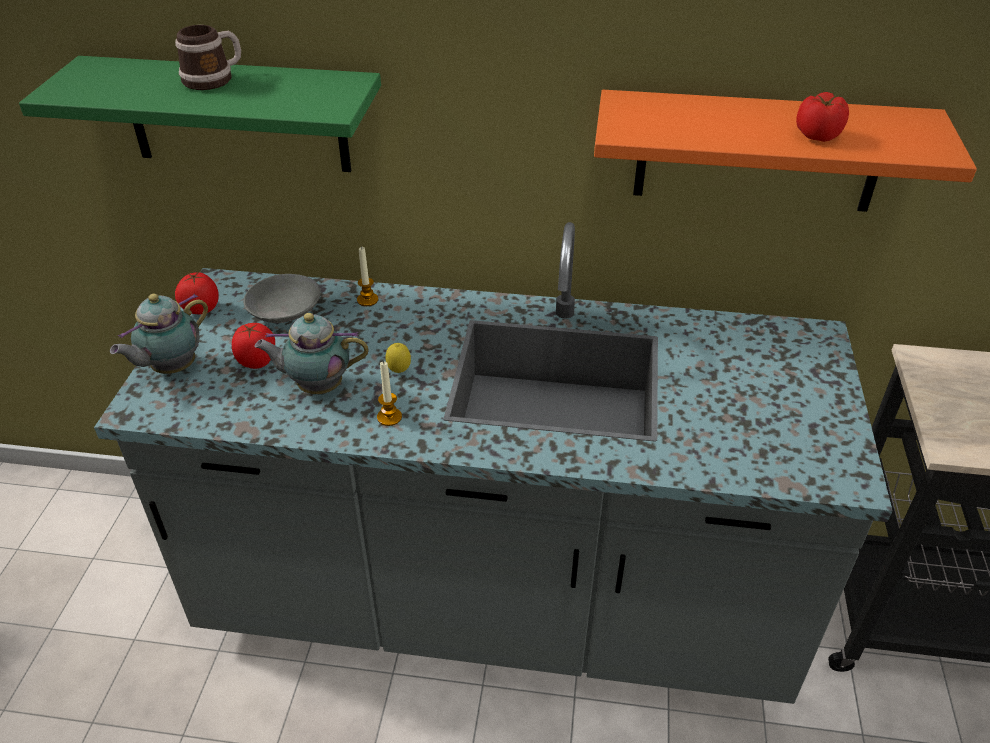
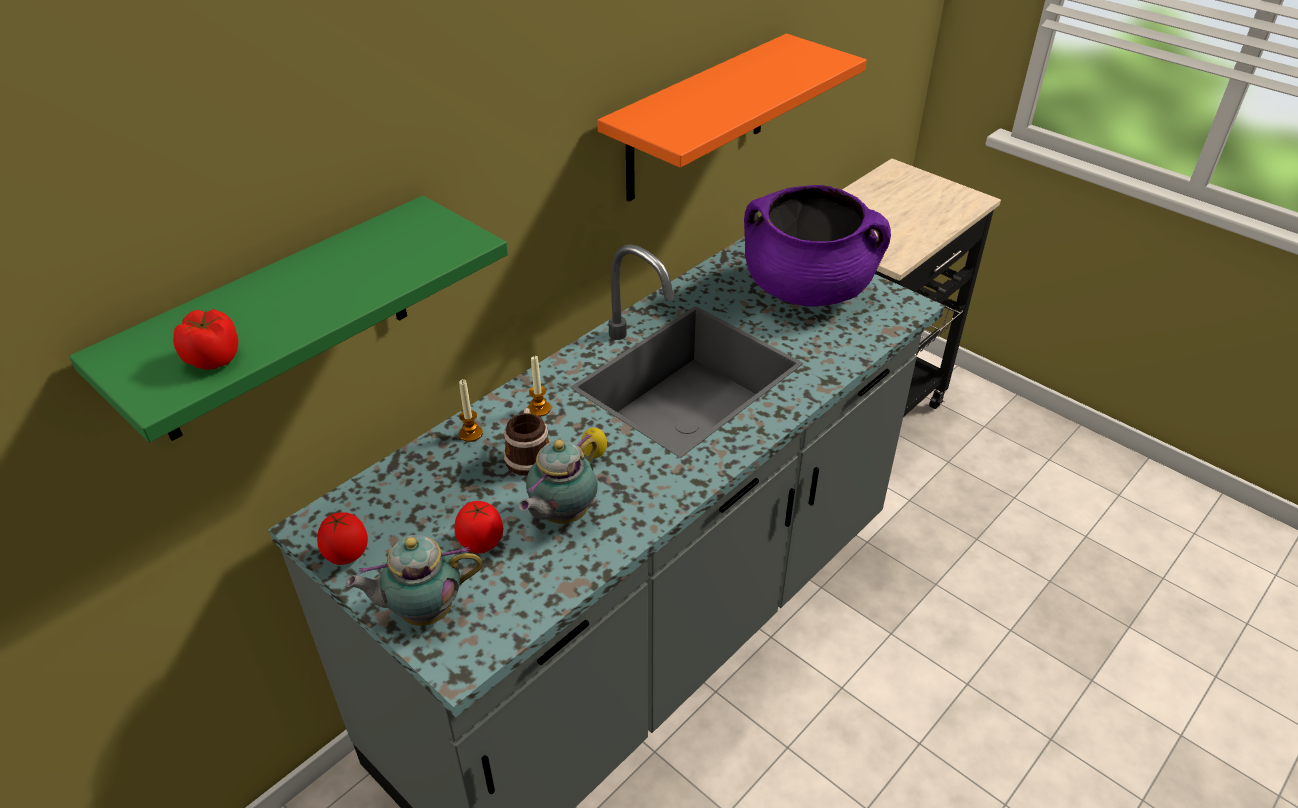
camera: 55 degrees left, 0 degrees up
(171, 368) = (422, 612): teapot -> teapot turned 90 degrees clockwise
(214, 79) = (295, 282): mug -> mug (529, 455)
(283, 311) = (422, 495): grey bowl -> none
(389, 417) = (647, 487): candle -> candle (539, 409)
(776, 395) = (808, 290): none -> purple cooking pot
(818, 135) = (771, 81): tomato -> tomato (215, 358)

